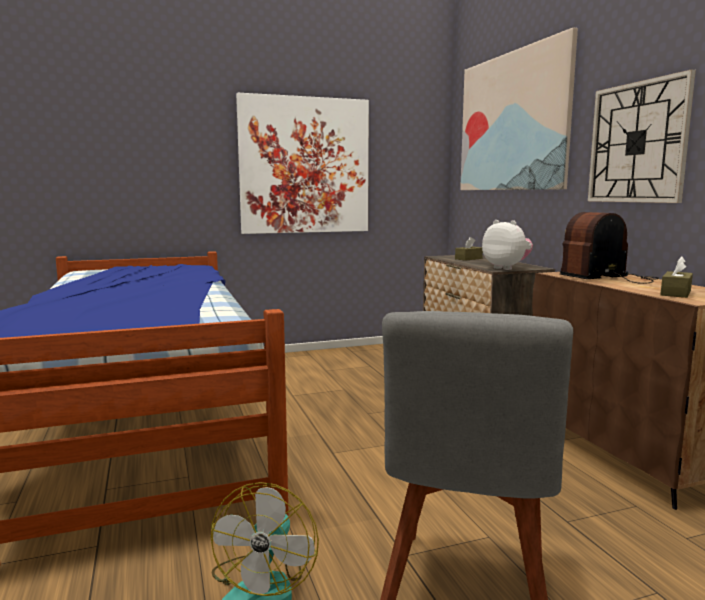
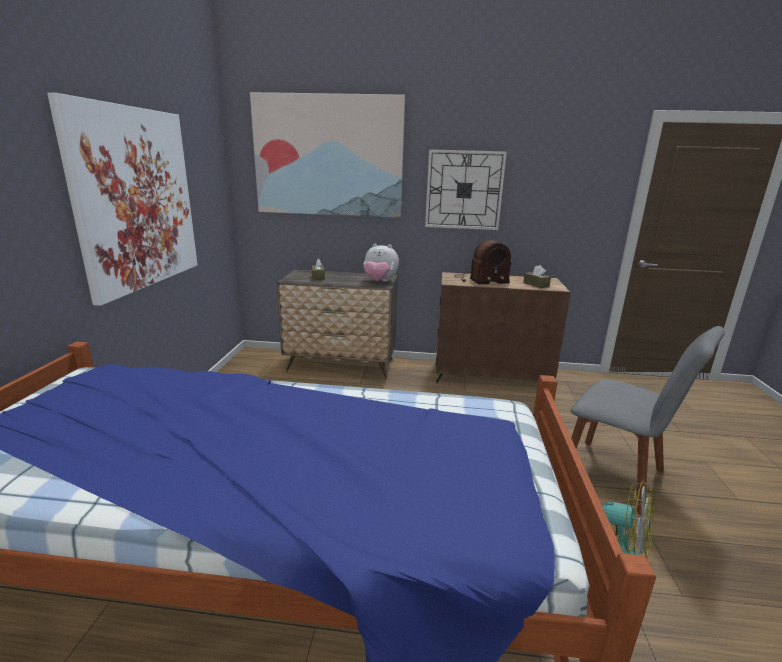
camera: 65 degrees left, 10 degrees up
(506, 268) = (379, 281): plush toy -> plush toy turned 150 degrees counterclockwise
(610, 278) = (480, 280): radio -> radio turned 105 degrees counterclockwise

